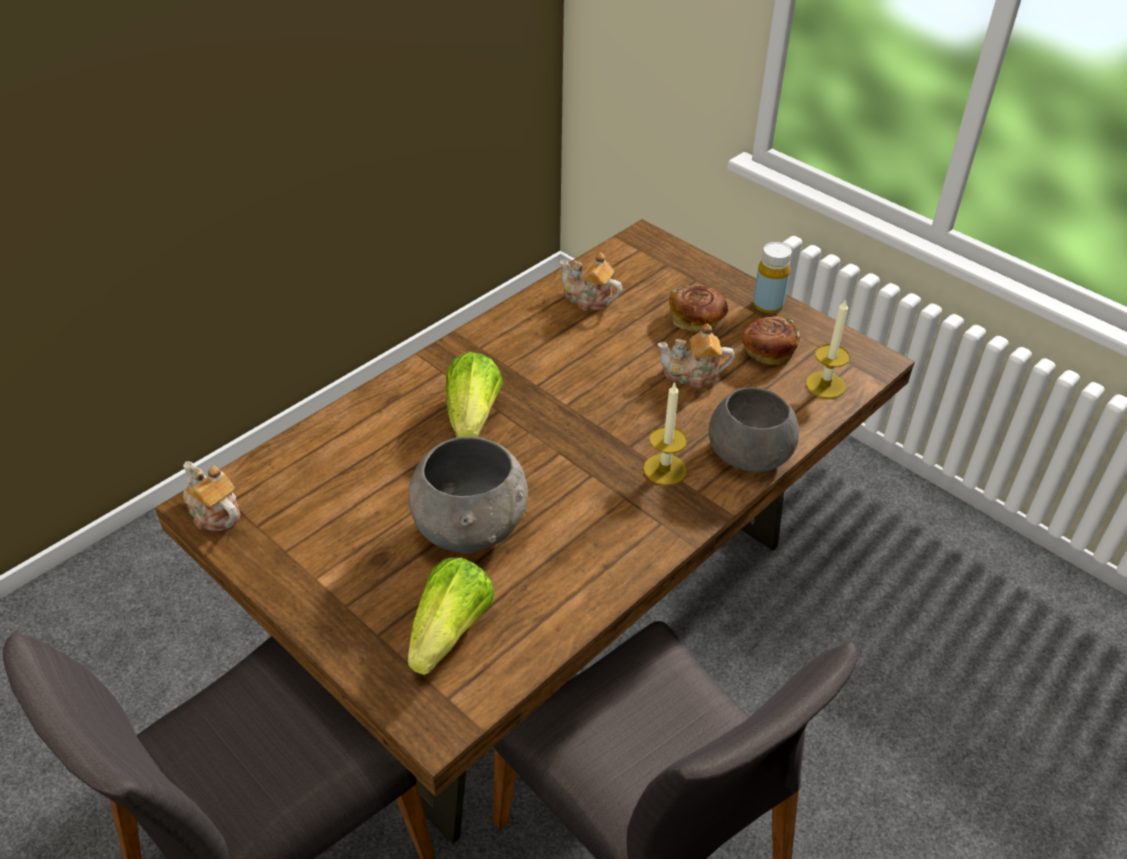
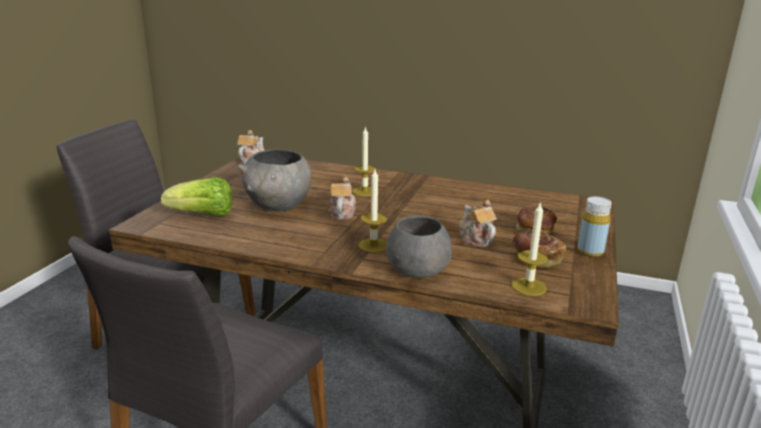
camera: 65 degrees right, 20 degrees down
(473, 417) = (364, 191): lettuce -> candle
(588, 299) = (505, 199): teapot -> teapot (342, 213)

